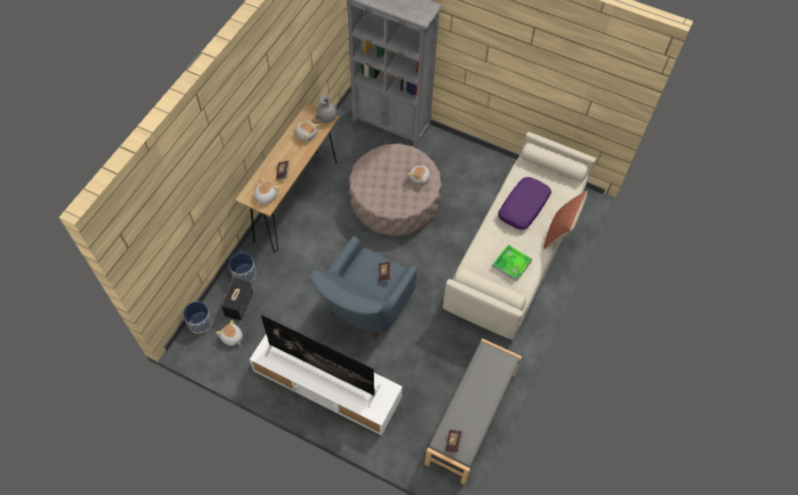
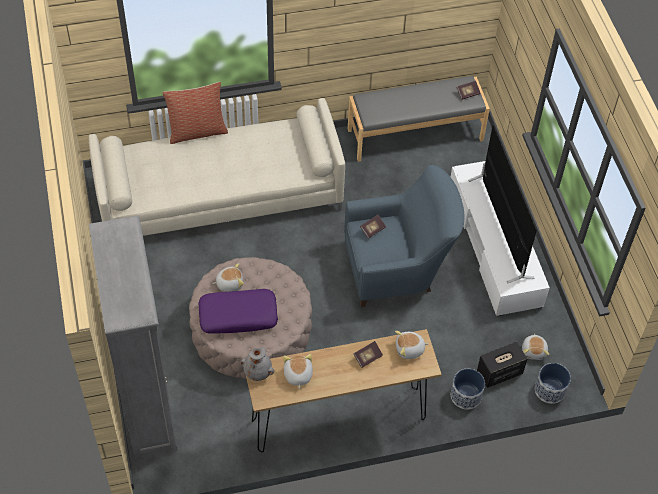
camera: 130 degrees left, 5 degrees down
(511, 264) = (267, 146): tray -> none
(523, 207) = (192, 173): purple pillow -> purple pillow (238, 316)

